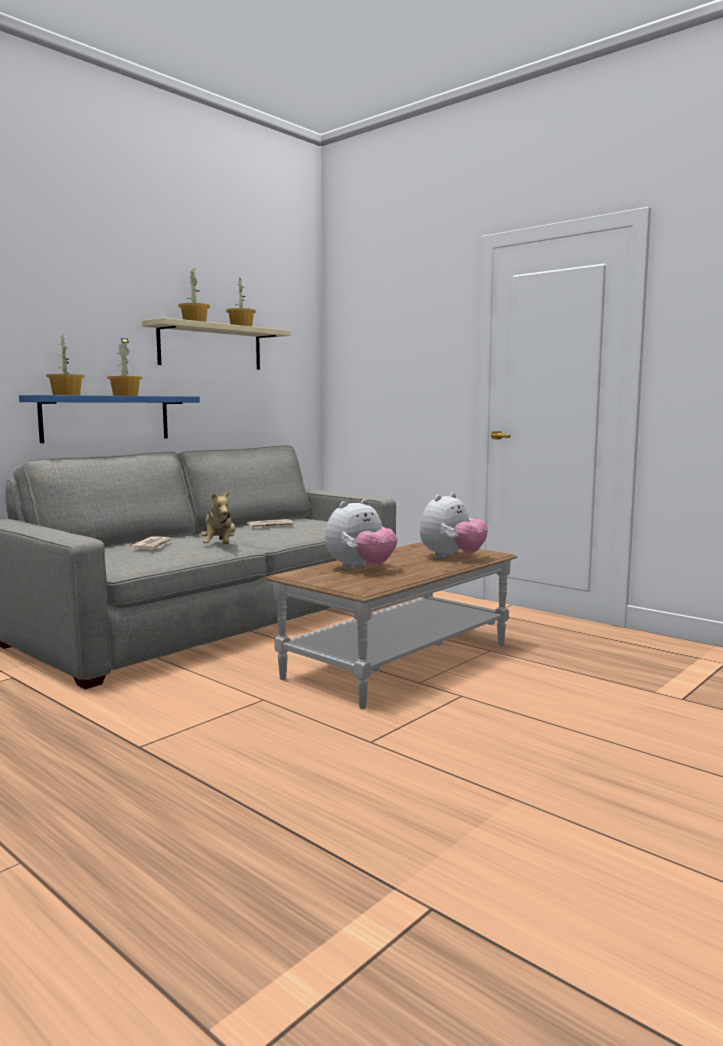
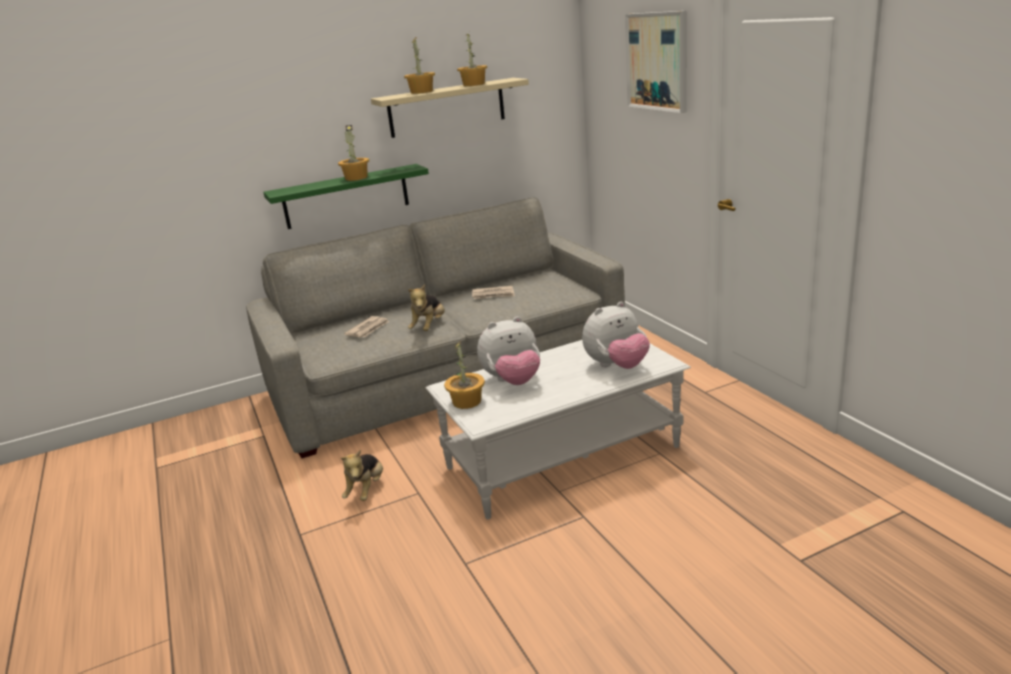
camera: 25 degrees right, 15 degrees up
(67, 395) = (301, 187): potted plant -> potted plant (467, 401)
(106, 418) = (346, 196): blue shelf -> green shelf
(196, 704) = (366, 490): none -> plush toy
(399, 661) = (563, 457): brown coffee table -> white coffee table
(417, 320) = (657, 61): none -> picture

